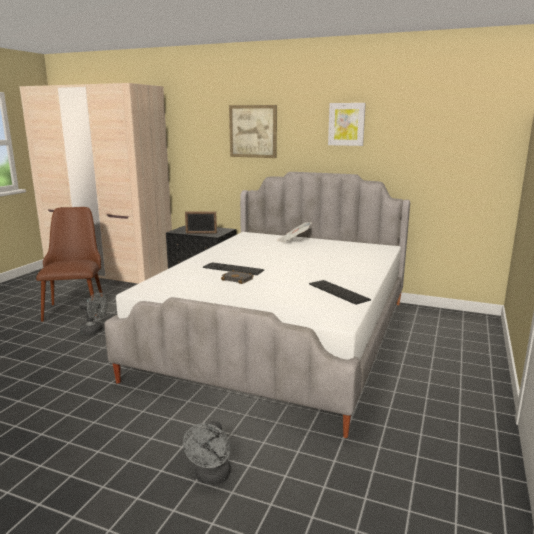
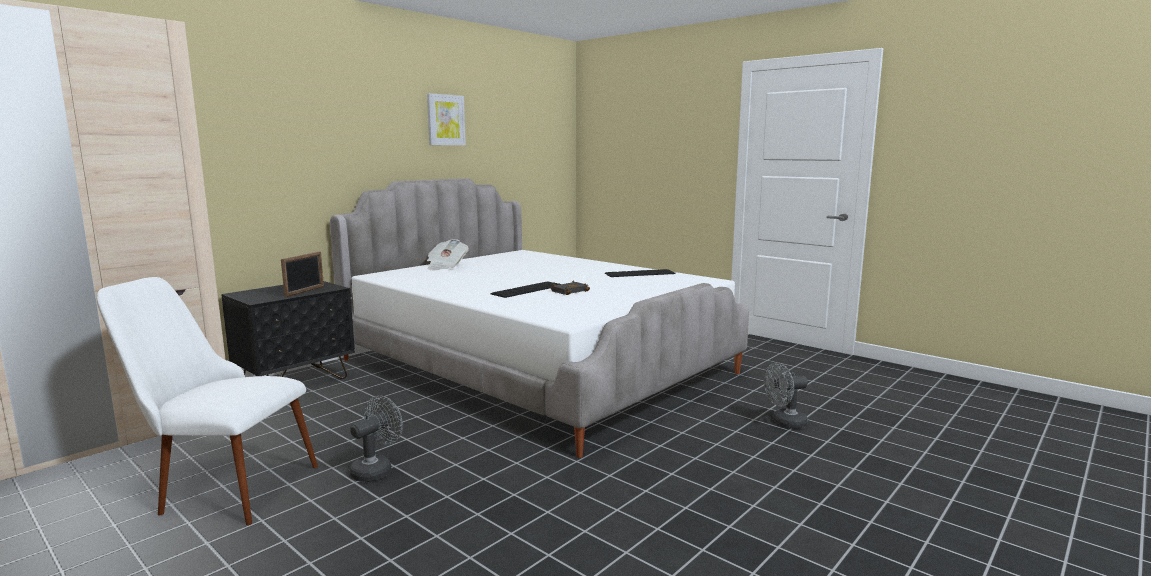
camera: 70 degrees left, 5 degrees down
(76, 306) = (221, 486): brown chair -> white chair
(211, 477) = (784, 423): grey fan -> grey fan turned 135 degrees clockwise
(253, 131) = (330, 126): picture -> none

